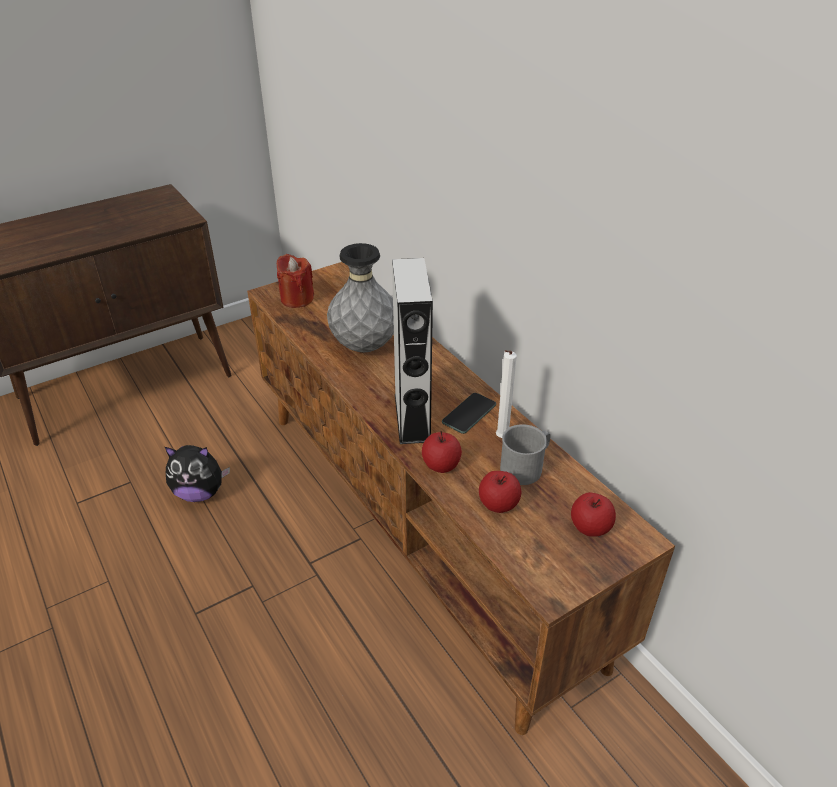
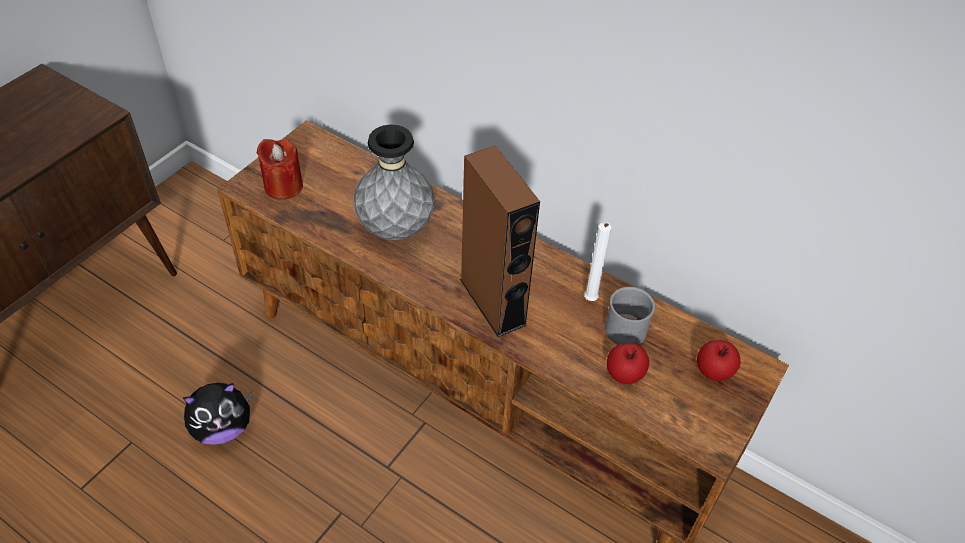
camera: 25 degrees left, 10 degrees up
(412, 417) = (492, 302): grey speaker -> brown speaker
(441, 465) = (550, 348): apple -> none
(469, 413) = (545, 281): phone -> none

